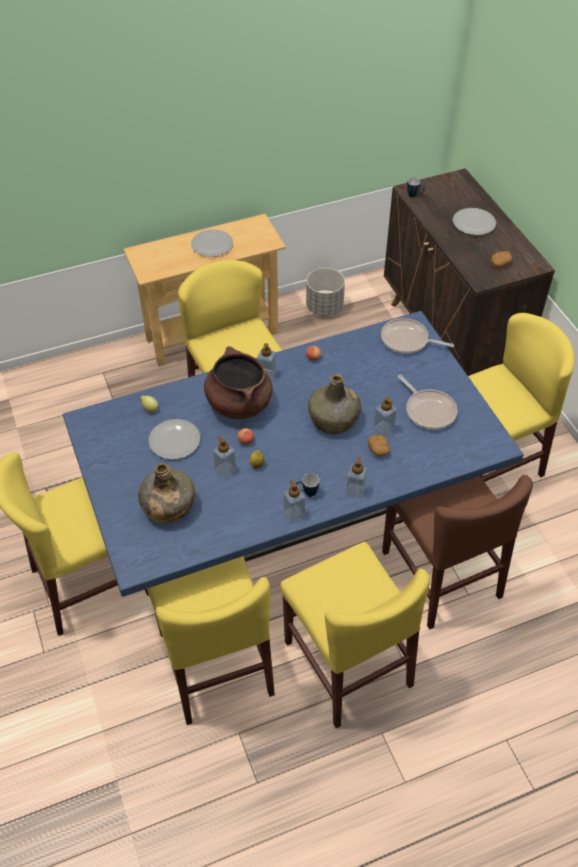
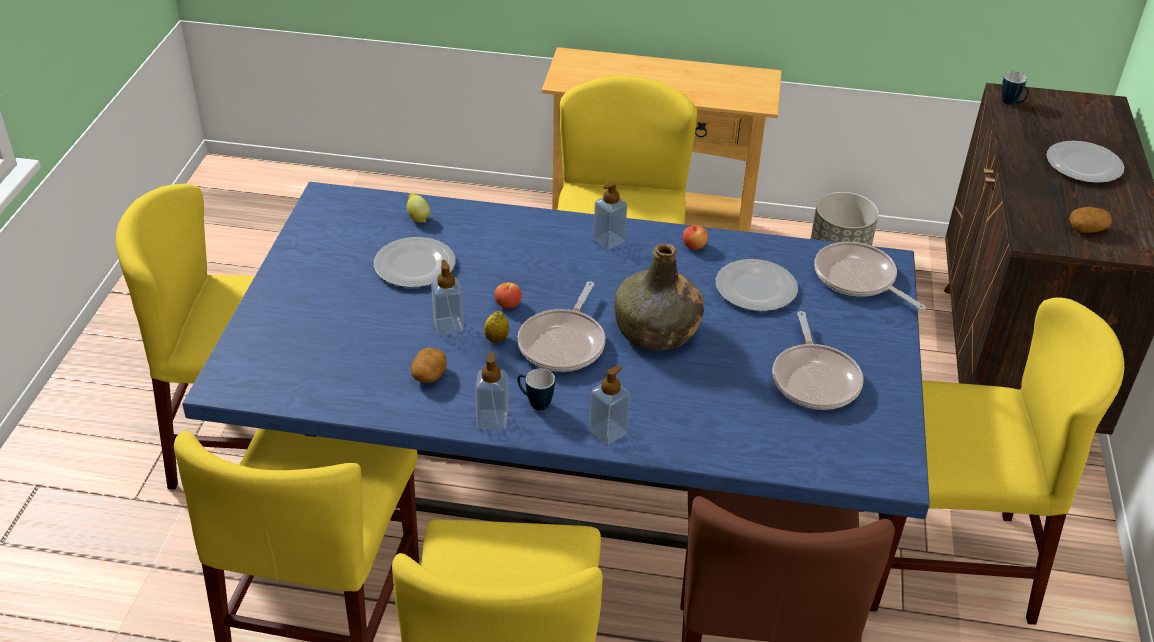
camera: 30 degrees right, 10 degrees down
(168, 506) = (334, 335): green bottle -> none
(211, 245) = (675, 80): plate -> plate (754, 288)
(238, 403) = (539, 258): brown cooking pot -> none
(293, 450) = (564, 343): none -> frying pan
(378, 450) = (690, 396): potato -> potato (429, 375)
(383, 428) = (723, 372): soap dispenser -> none

